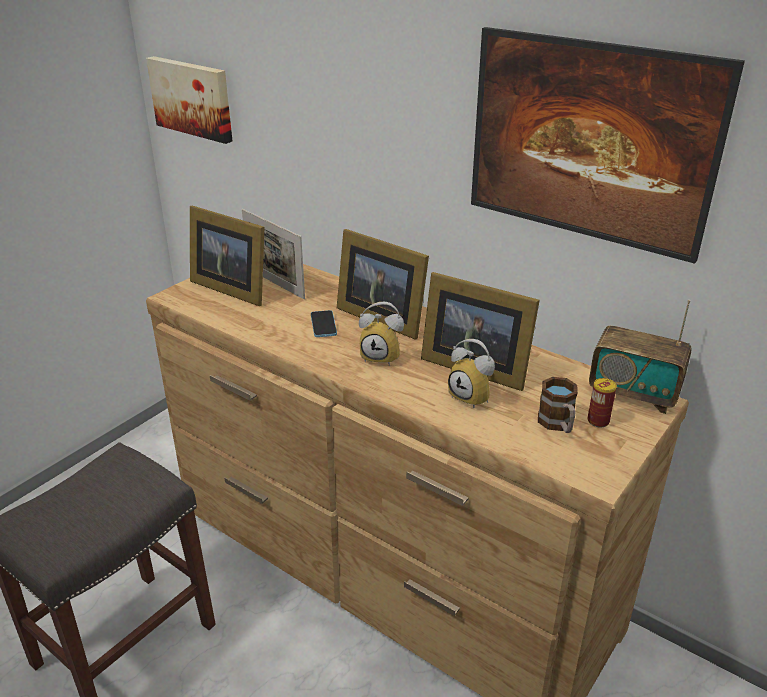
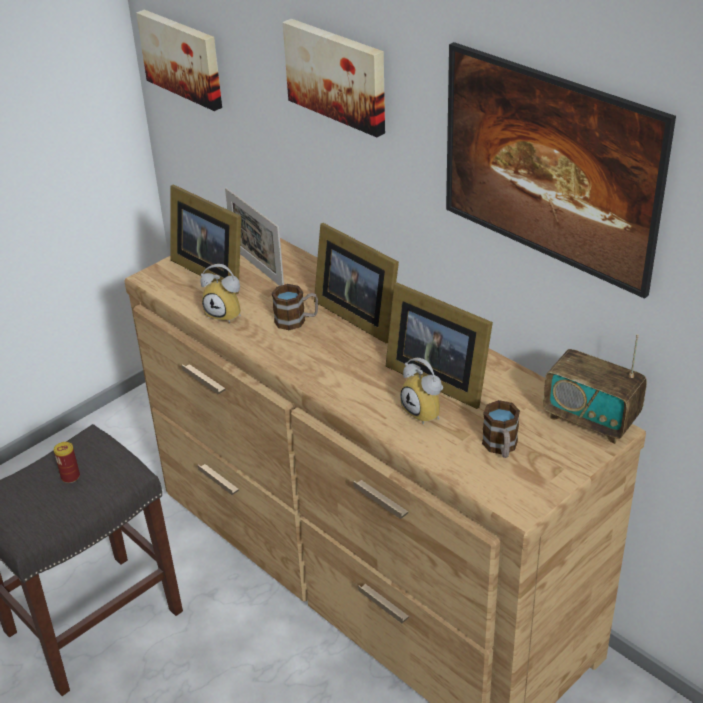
camera: 10 degrees right, 5 degrees up
(323, 325) = (296, 320): phone -> mug
(355, 86) = (337, 75): none -> picture
(382, 356) = (348, 361): alarm clock -> alarm clock (227, 314)
(598, 421) = (543, 447): can -> can (70, 477)

